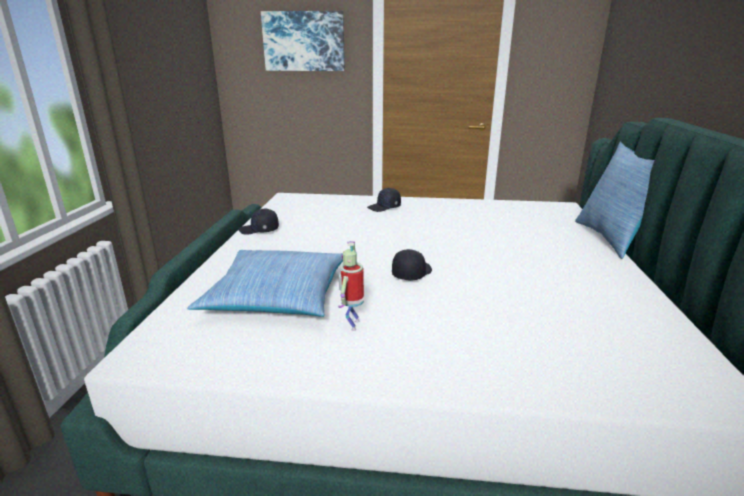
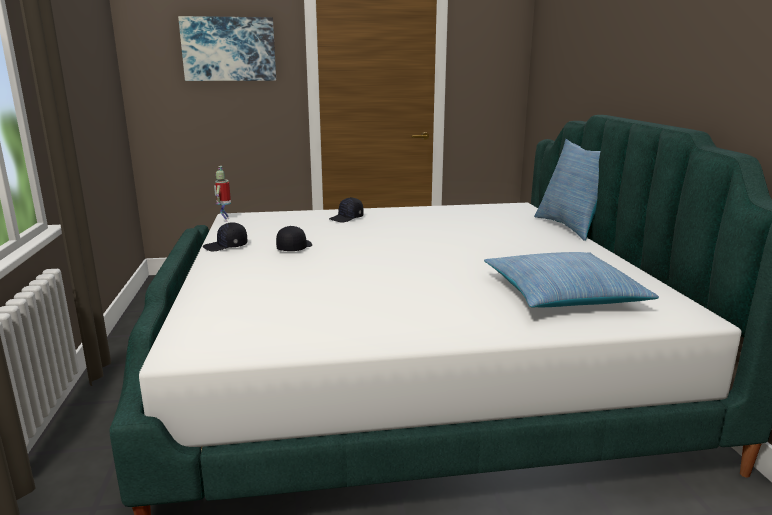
camera: 15 degrees left, 5 degrees down
(277, 295) = (288, 294): pillow -> pillow (562, 294)
(352, 324) = (377, 307): toy robot -> toy robot (225, 220)
(411, 273) = (407, 266): black cap -> black cap (294, 248)

